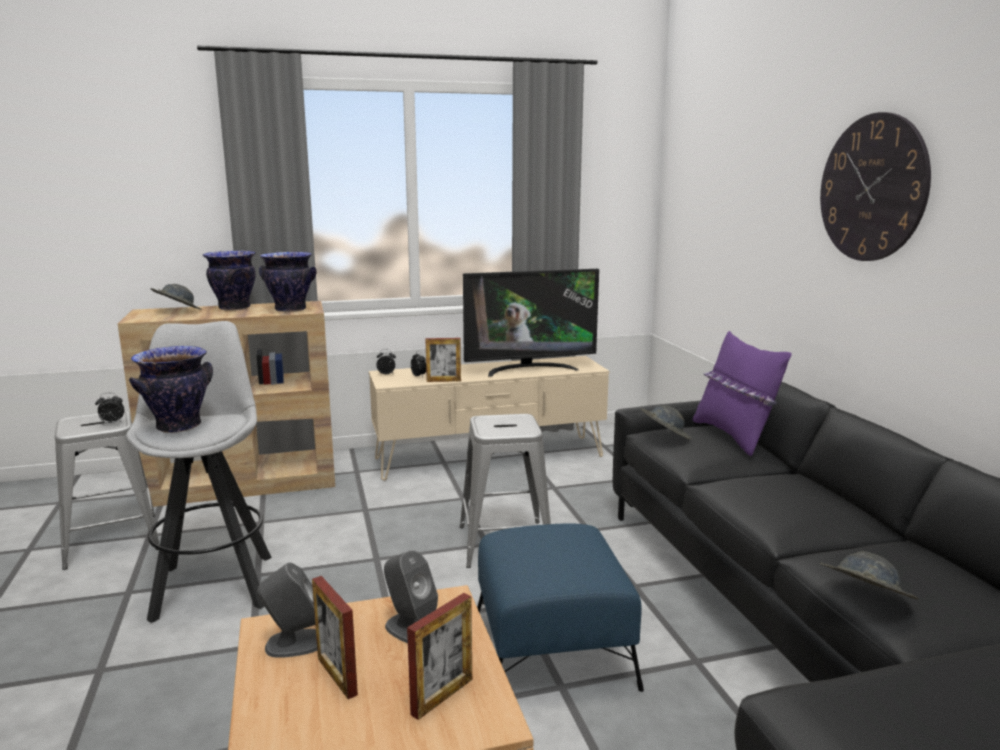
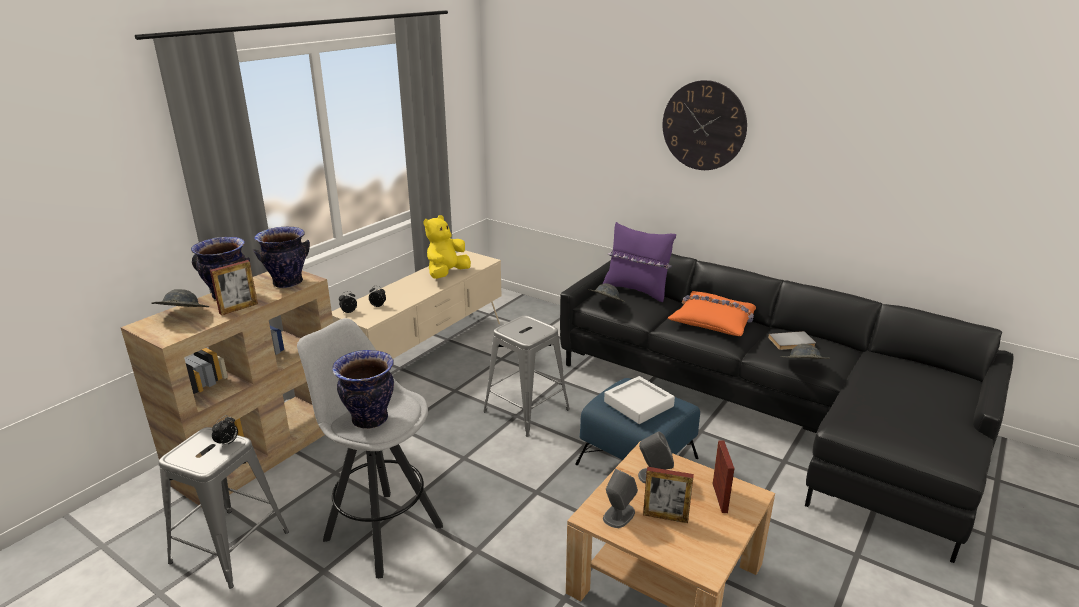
camera: 40 degrees left, 10 degrees up
(443, 381) = (405, 304): picture frame -> picture frame (238, 308)
(529, 369) = (447, 274): television -> yellow plush toy
(545, 552) = (638, 404): none -> grey tray
(799, 497) = (714, 321): none -> orange pillow
(900, 564) = (792, 343): none -> grey book

